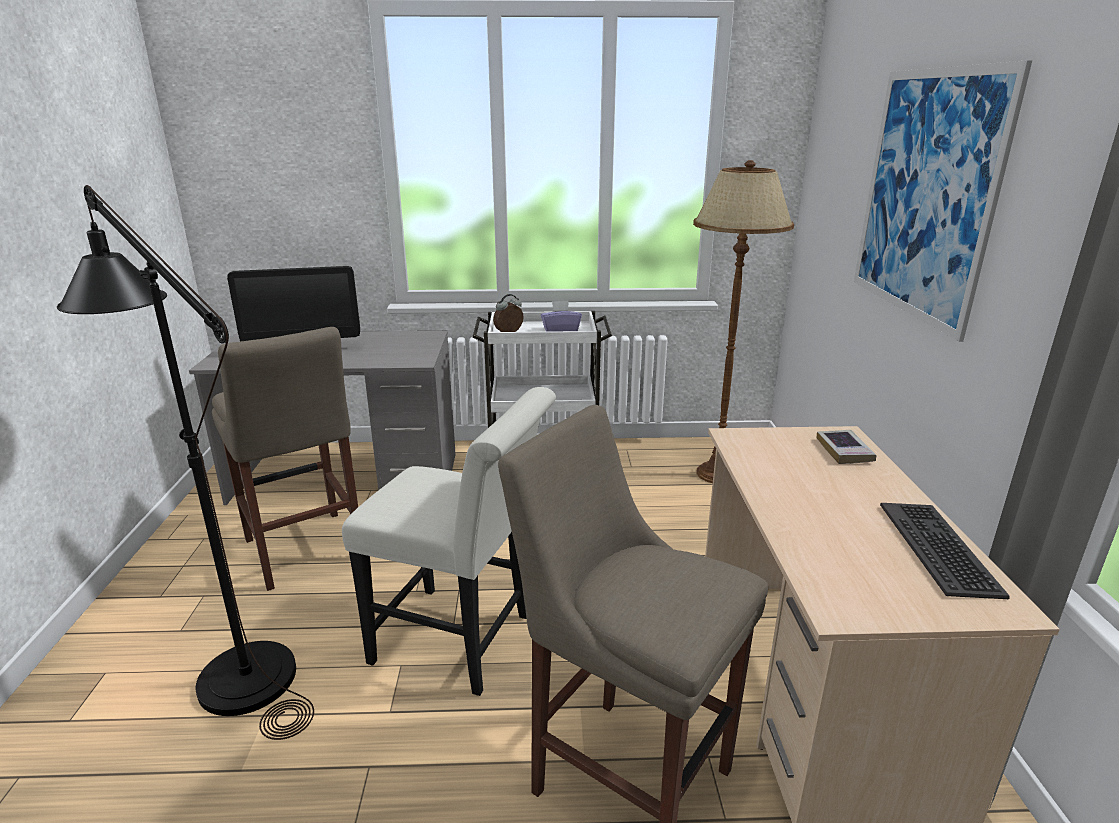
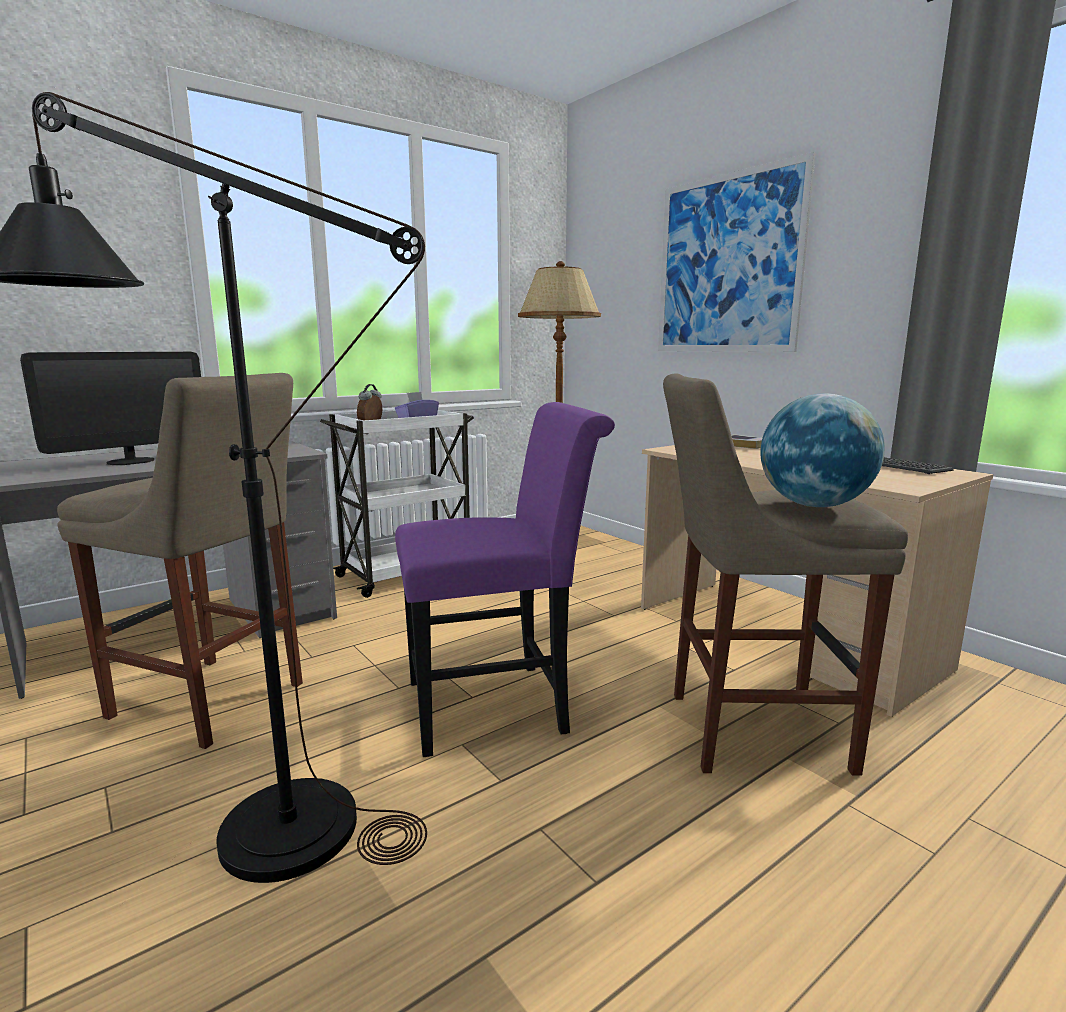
camera: 35 degrees left, 10 degrees down
(462, 641) = (499, 704): white chair -> purple chair
(653, 603) = (814, 505): none -> globe

